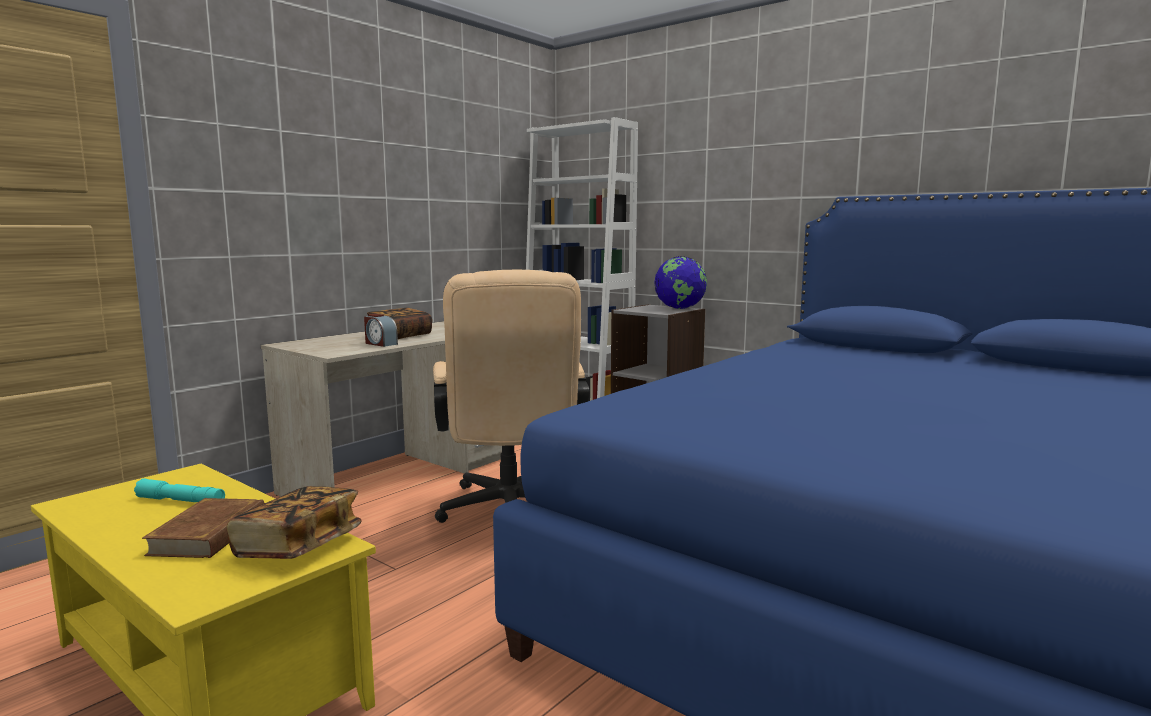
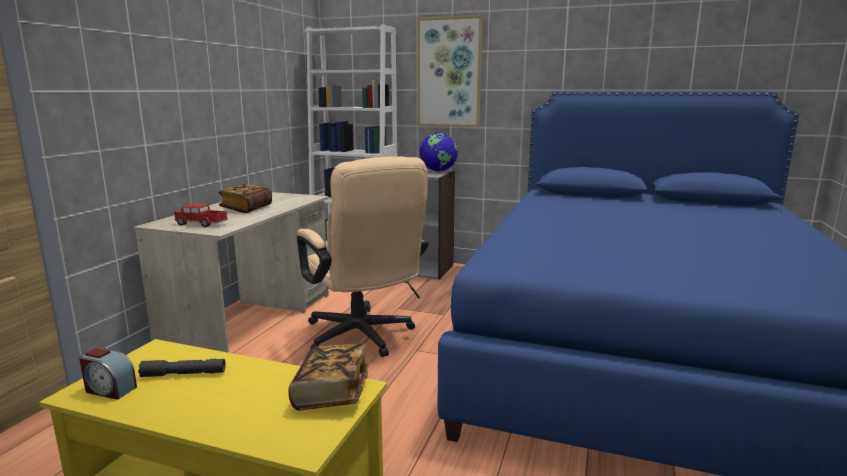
camera: 20 degrees left, 5 degrees up
(181, 501) = (184, 374): turquoise flashlight -> grey flashlight
(210, 534) = (247, 397): brown book -> none
(328, 346) = (201, 224): none -> toy truck
(380, 344) = (242, 217): alarm clock -> alarm clock (109, 389)
(702, 177) = (449, 72): none -> picture

